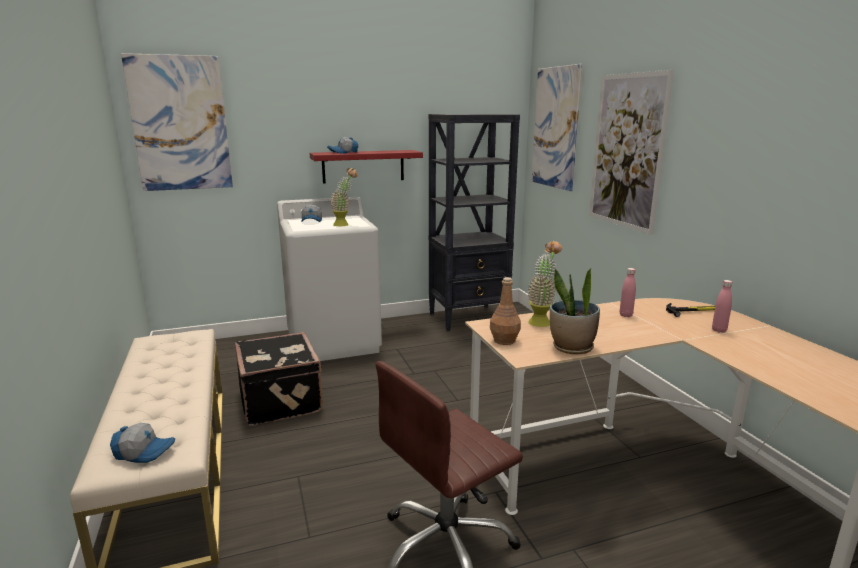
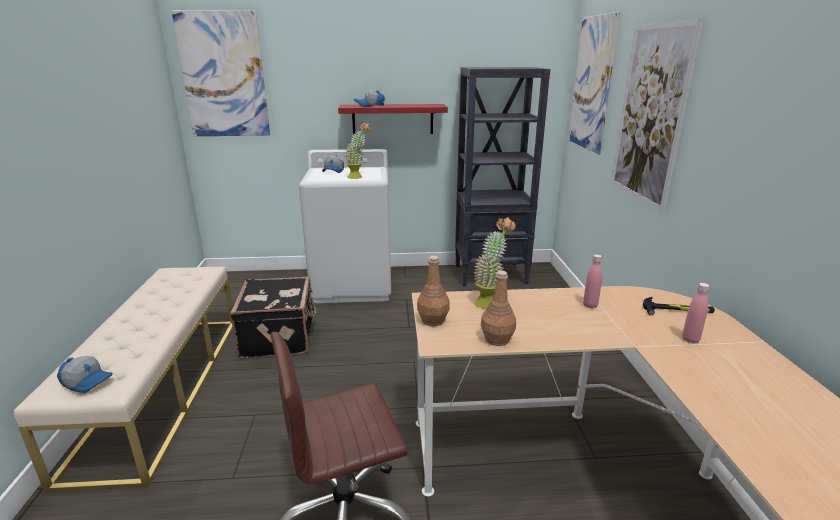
camera: 15 degrees right, 5 degrees up
(571, 348) = (497, 339): potted plant -> brown bottle

